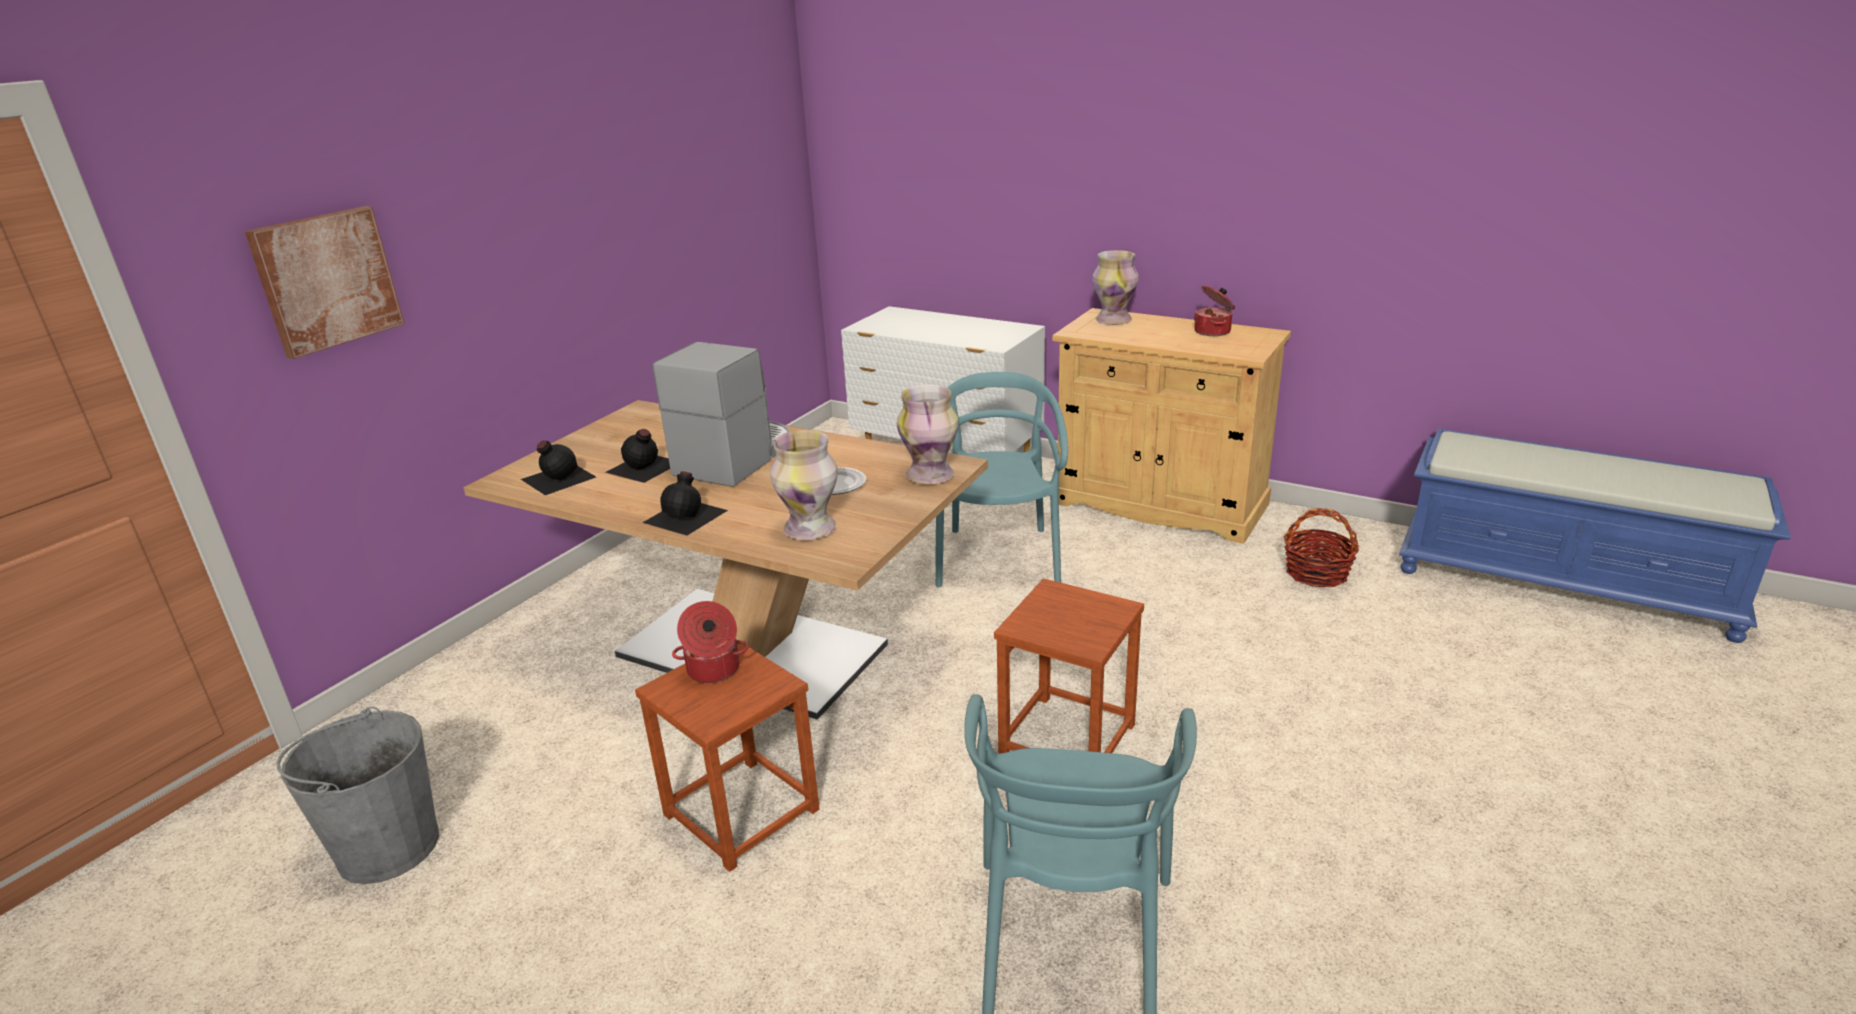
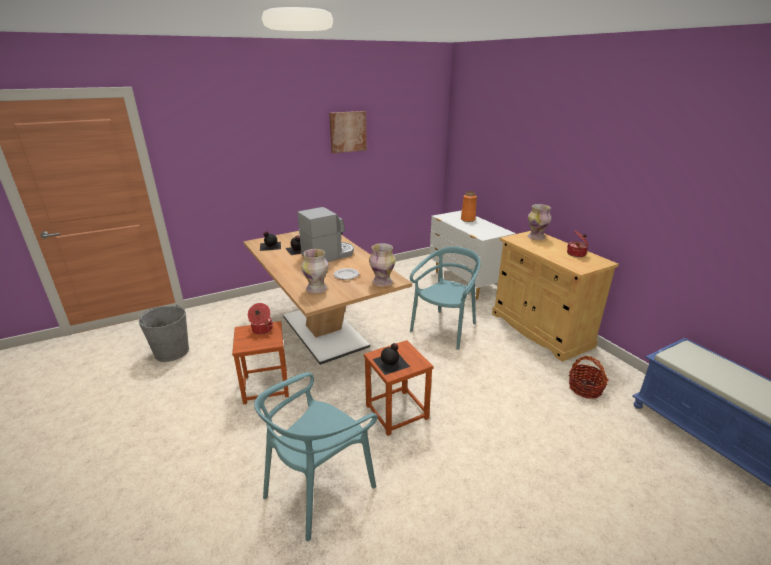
camera: 30 degrees right, 0 degrees up
(326, 280) = (216, 161): picture -> picture (347, 131)
(687, 516) = (287, 271): black bottle -> black bottle (391, 363)
(924, 321) = (467, 219): none -> orange vase

